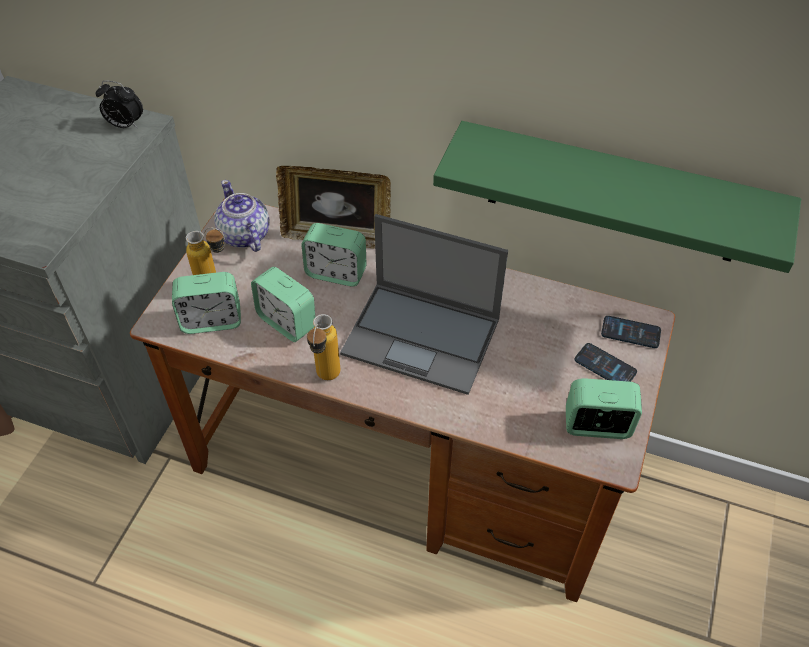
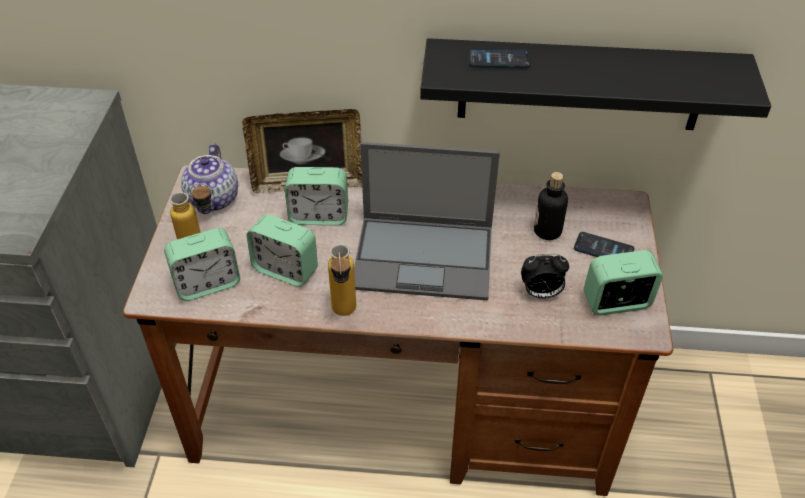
camera: 15 degrees left, 5 degrees down
(125, 125) = (70, 106): alarm clock -> alarm clock (541, 293)
(244, 236) = (214, 199): teapot -> teapot turned 135 degrees counterclockwise
(554, 334) = (547, 231): none -> bottle
(614, 194) = (581, 85): green shelf -> black shelf
(630, 332) = (615, 216): phone -> phone (499, 60)

